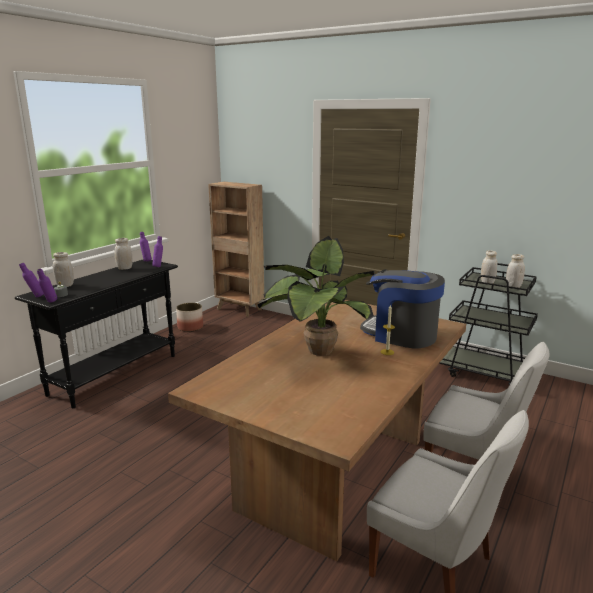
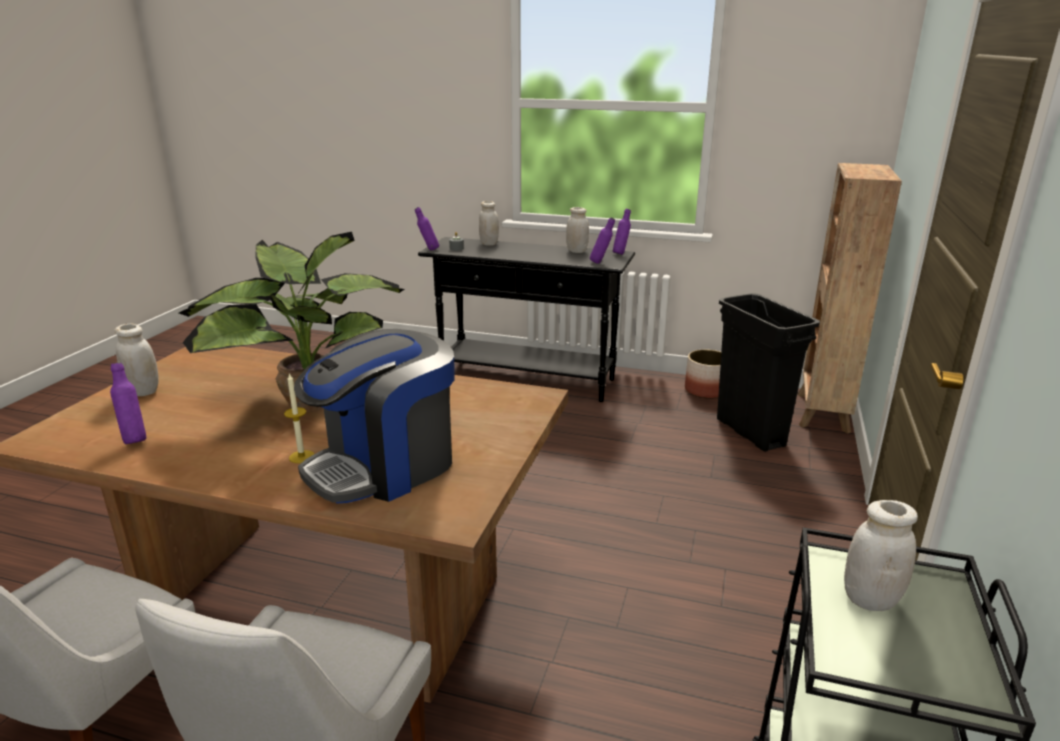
camera: 75 degrees right, 5 degrees up
(35, 297) = (444, 242): purple bottle -> purple bottle (135, 440)
(244, 327) = (751, 433): none -> black trash can
(401, 334) = (384, 466): coffee machine -> coffee machine turned 150 degrees counterclockwise
(513, 287) = (878, 661): white jar -> white jar (143, 391)

